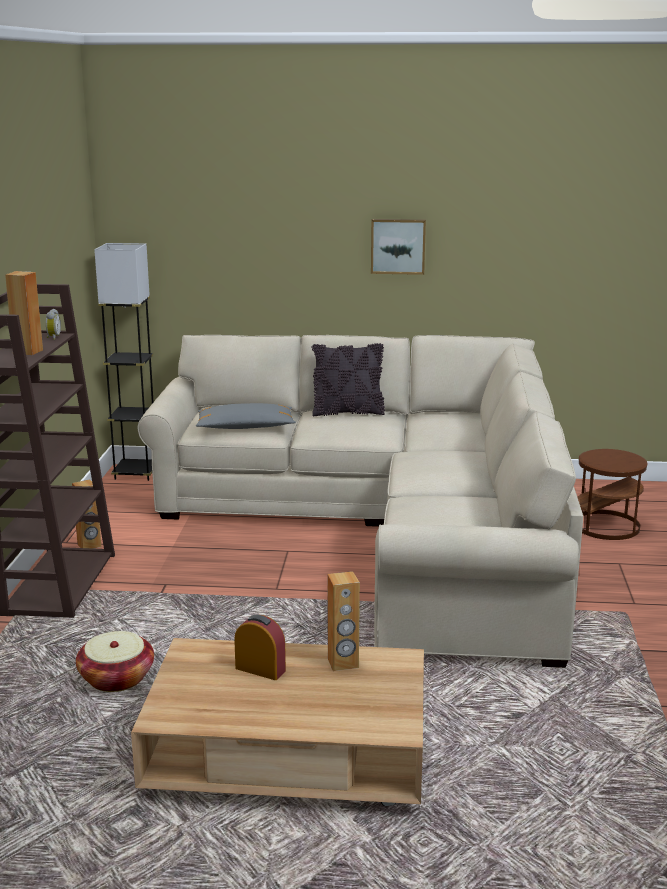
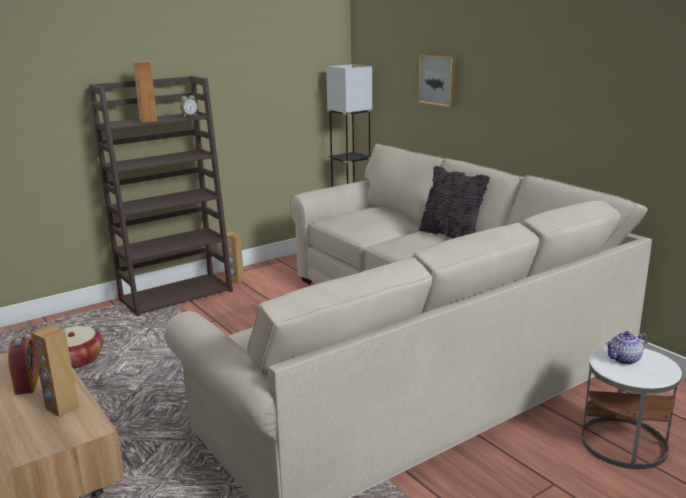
camera: 50 degrees right, 0 degrees up
(245, 427) = (359, 224): grey pillow -> none
(398, 246) = (537, 82): picture -> picture (439, 80)
(605, 459) = (624, 360): none -> teapot
(607, 526) = (624, 443): brown side table -> white side table

